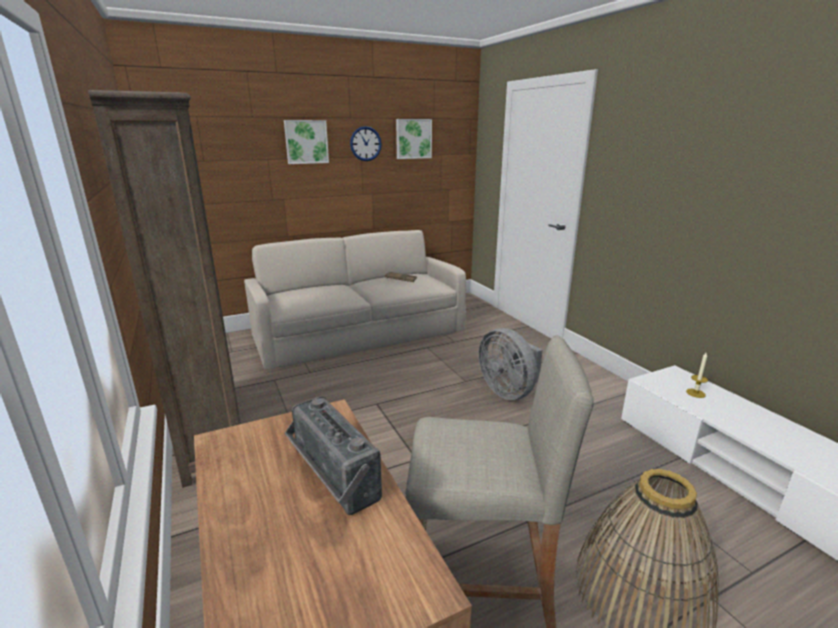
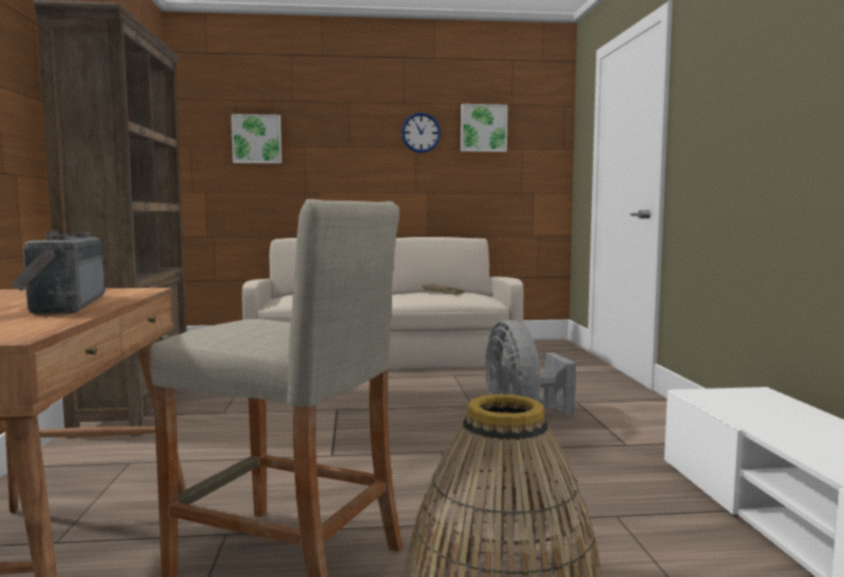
camera: 20 degrees right, 15 degrees down
(306, 142) = (349, 128): picture -> picture (257, 139)
(695, 393) = (764, 409): candle -> none

